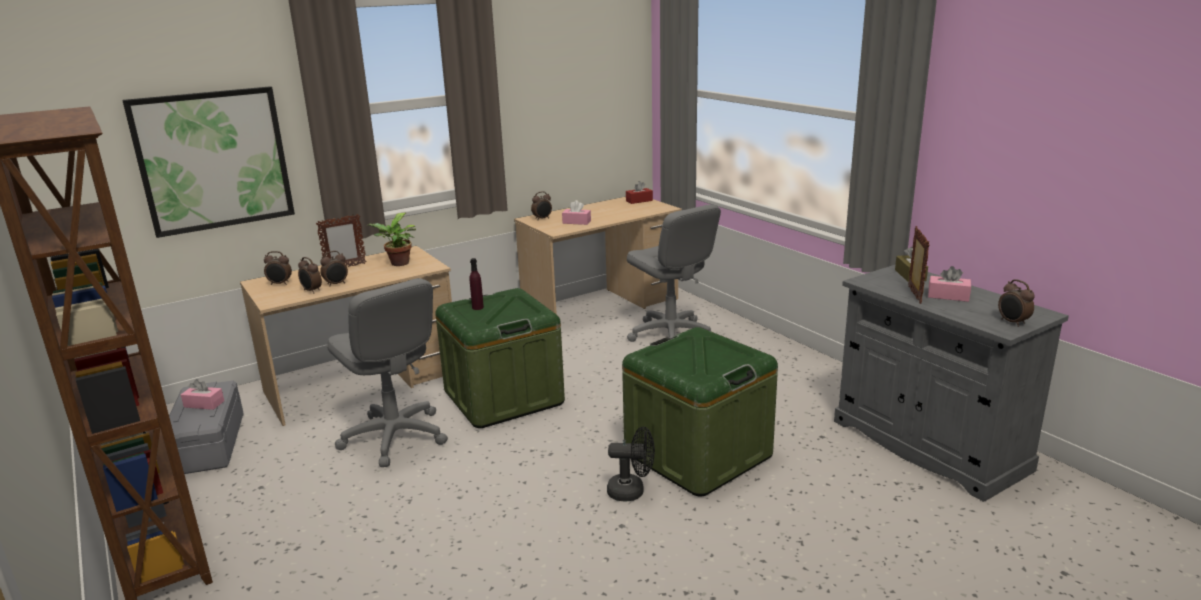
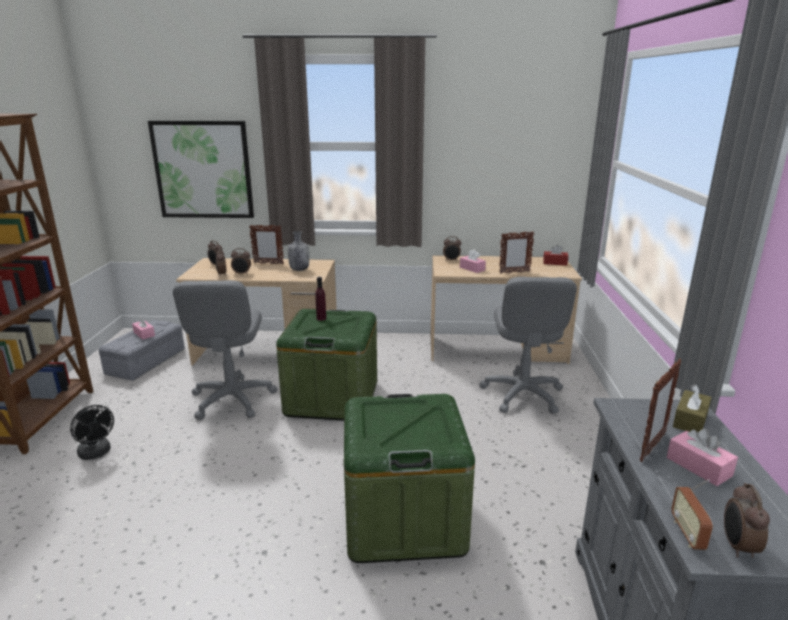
camera: 35 degrees right, 0 degrees up
(398, 264) = (299, 269): potted plant -> grey bottle
(619, 216) = (514, 272): none -> picture frame
(632, 491) = (311, 525): black fan -> black fan (97, 453)
(987, 326) = (687, 534): none -> radio

